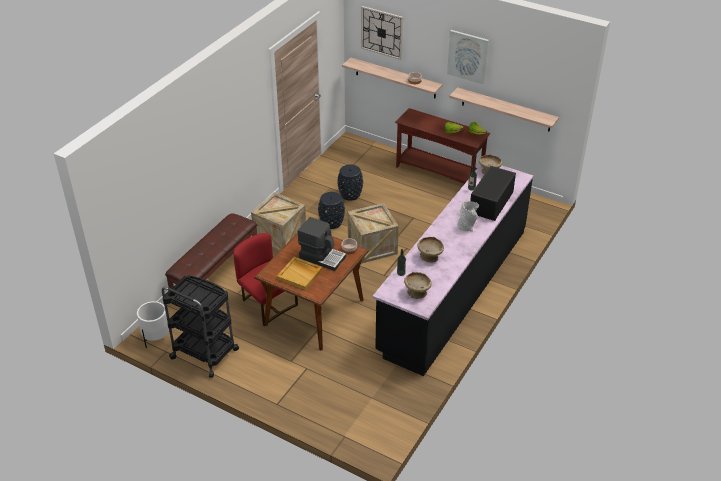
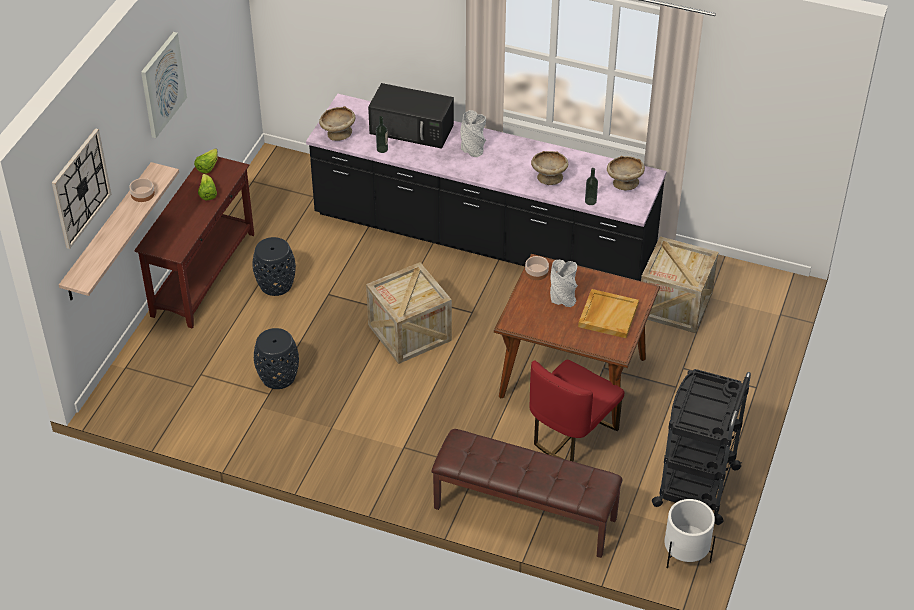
camera: 100 degrees left, 5 degrees up
(280, 236) = (408, 449): crate -> crate (675, 304)
(322, 257) = (562, 297): coffee machine -> grey vase
(331, 222) = (358, 389): black stool -> black stool (276, 284)
(506, 109) = (205, 101): shelf -> none

